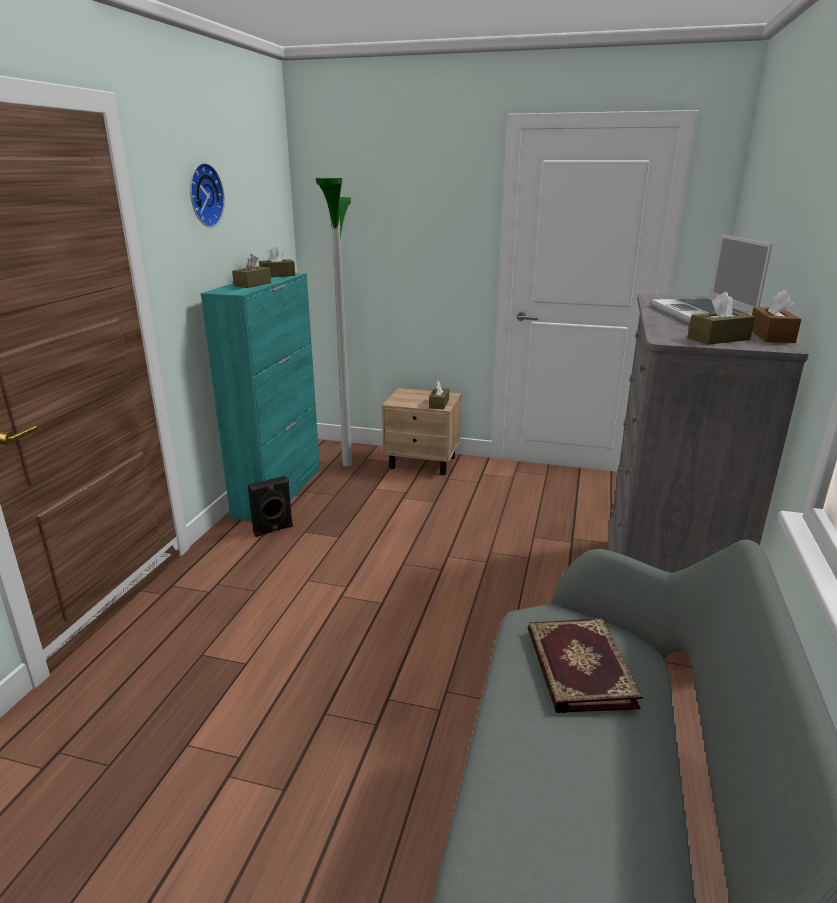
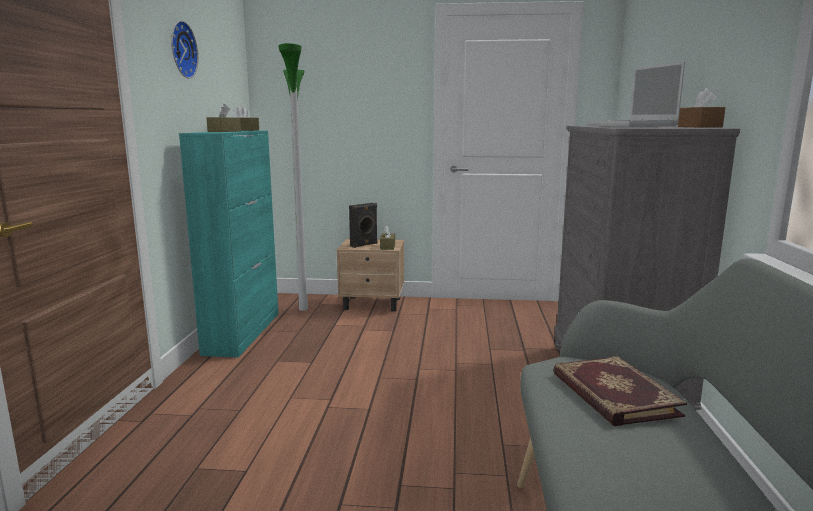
camera: 10 degrees left, 10 degrees down
(273, 530) = (246, 361): black speaker -> black speaker (364, 245)
(718, 339) = (662, 127): brown tissue box -> none

